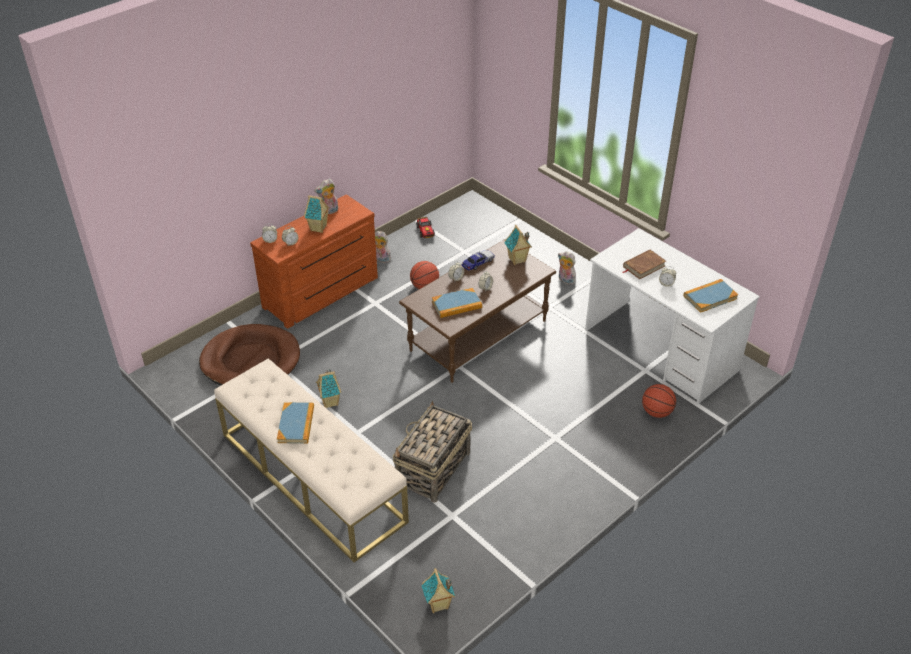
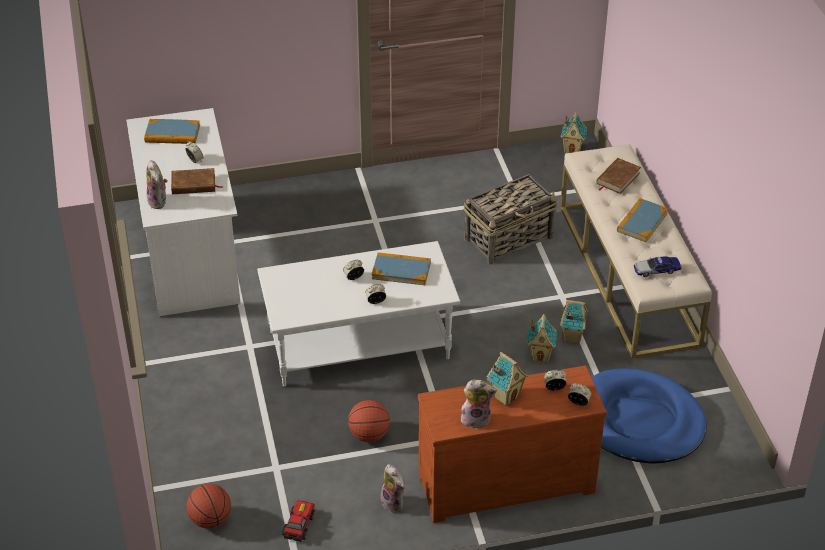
camera: 150 degrees left, 0 degrees up
(251, 360) = (639, 421): brown dog bed -> blue dog bed
(339, 462) = (617, 178): none -> brown book
(478, 263) = (333, 311): toy car -> toy car (656, 270)
(478, 334) = (358, 346): brown coffee table -> white coffee table
(517, 260) = (287, 296): toy house -> toy house (540, 355)
(565, 280) = (196, 371): plush toy -> plush toy (159, 202)
(656, 412) = (261, 205): basketball -> basketball (211, 520)

